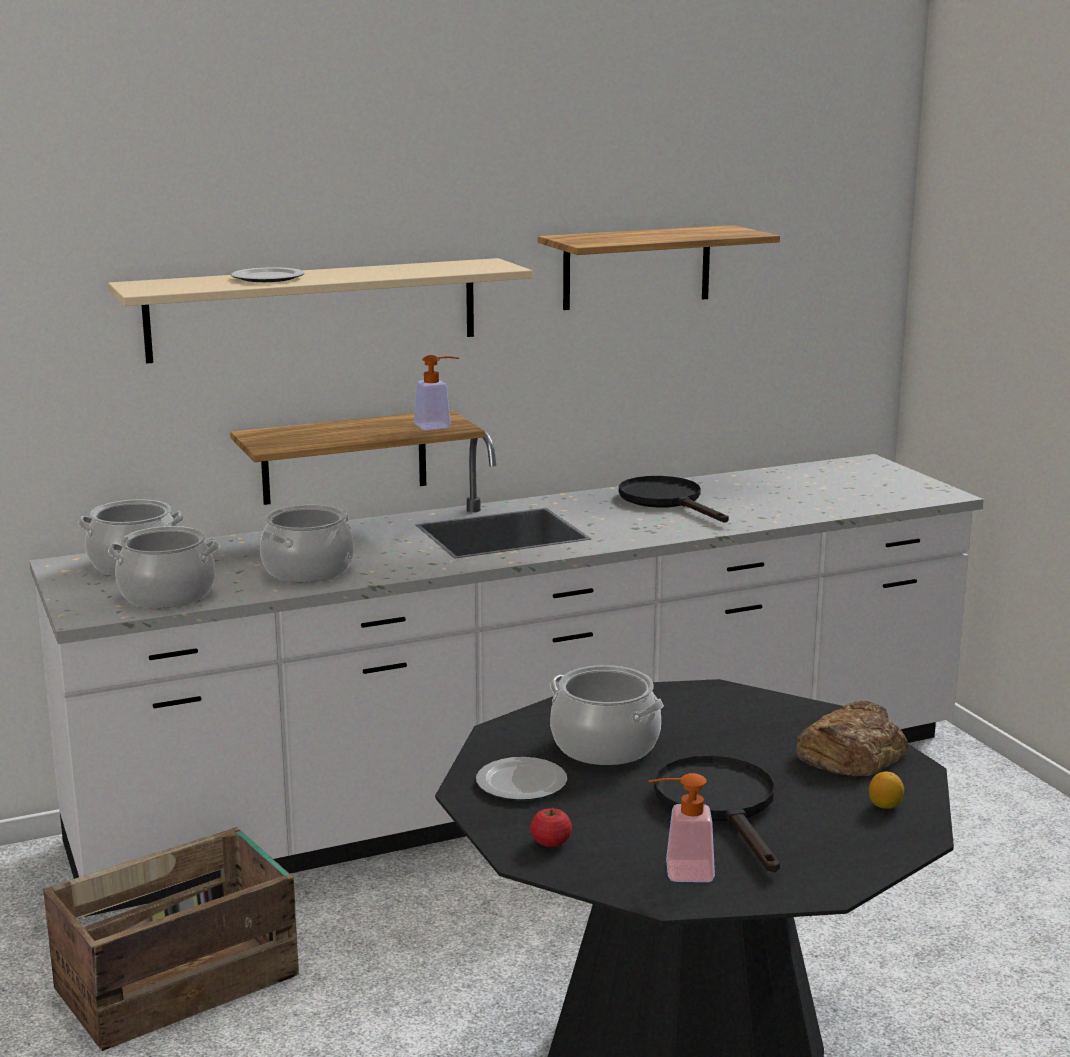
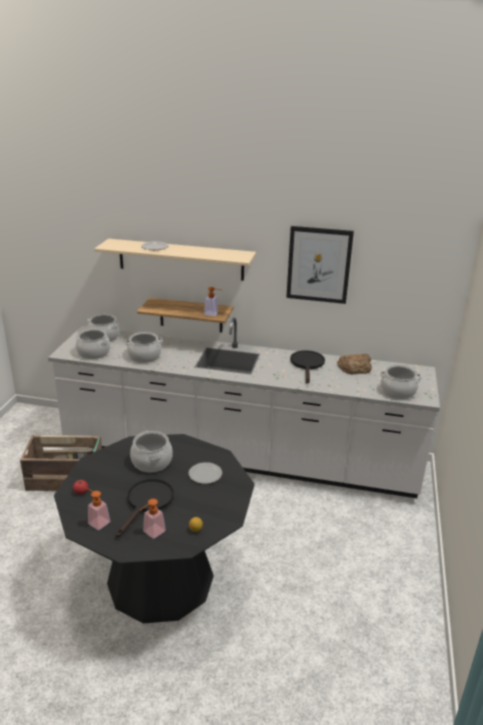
camera: 35 degrees right, 10 degrees up
(522, 782) = (108, 465): plate -> plate (206, 474)
(637, 267) = (319, 264): shelf -> picture
(819, 844) = (151, 533): none -> soap dispenser
(851, 753) = (221, 502): bread -> bread (355, 367)
(885, 496) = (397, 392): none -> cooking pot

